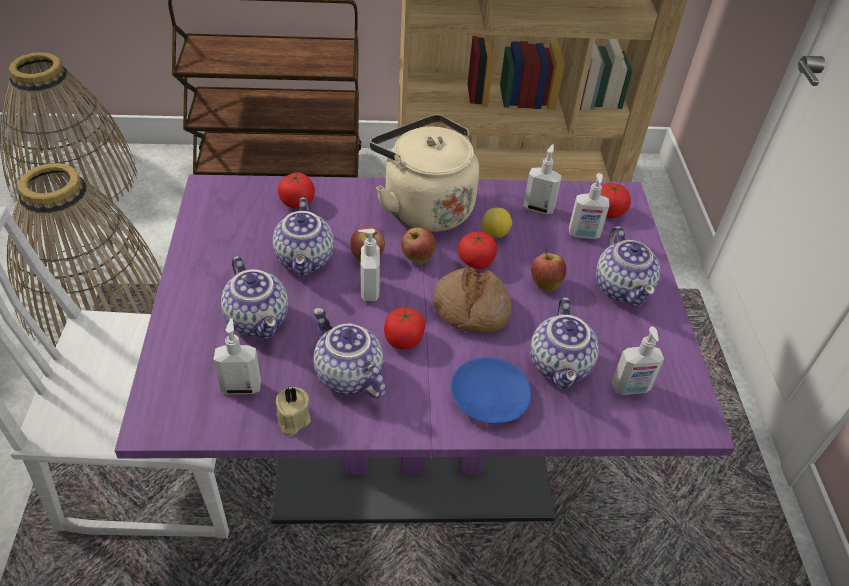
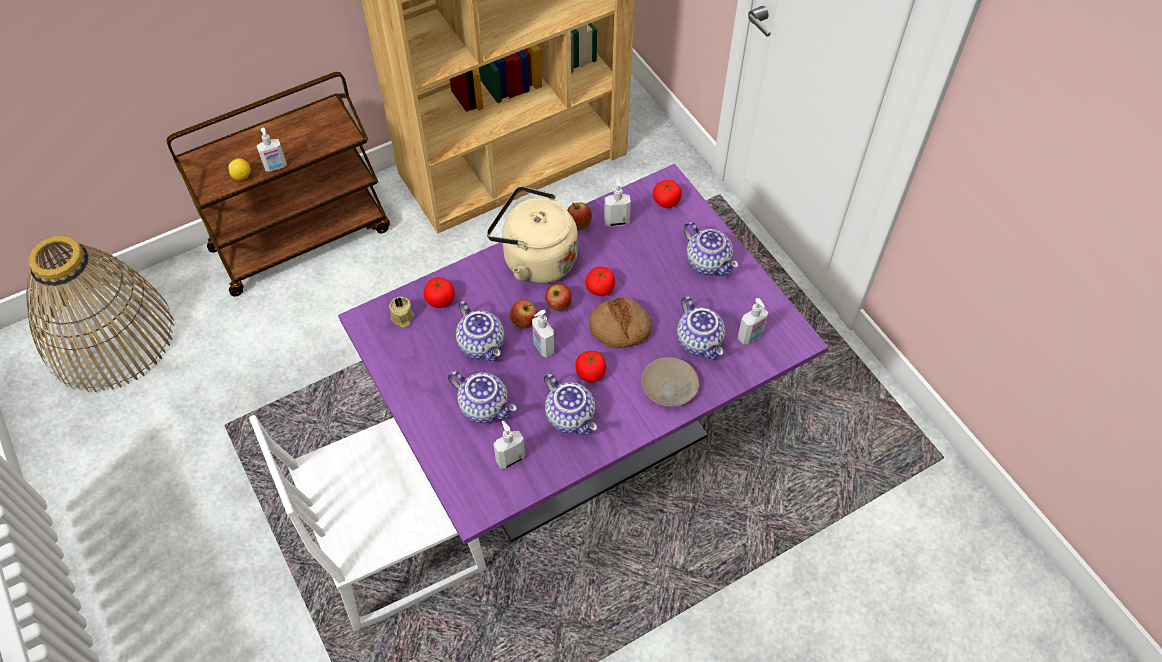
camera: 25 degrees left, 10 degrees up
(92, 296) = (225, 439): basket -> none
(292, 419) = (558, 463): beige candle -> beige candle (402, 318)
(346, 375) = (571, 417): teapot -> teapot turned 150 degrees counterclockwise
(490, 397) = (669, 386): blue plate -> beige plate
(495, 234) = (599, 259): lemon -> lemon (242, 176)
(545, 283) = (656, 284): apple -> apple (578, 224)
(583, 234) = (660, 230): soap dispenser -> soap dispenser (276, 167)

